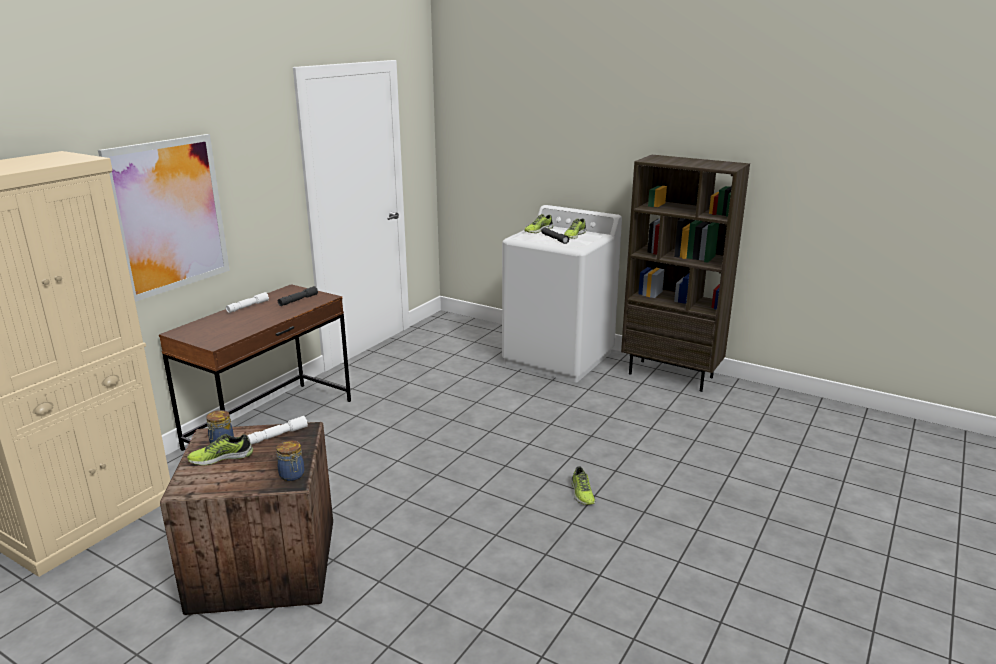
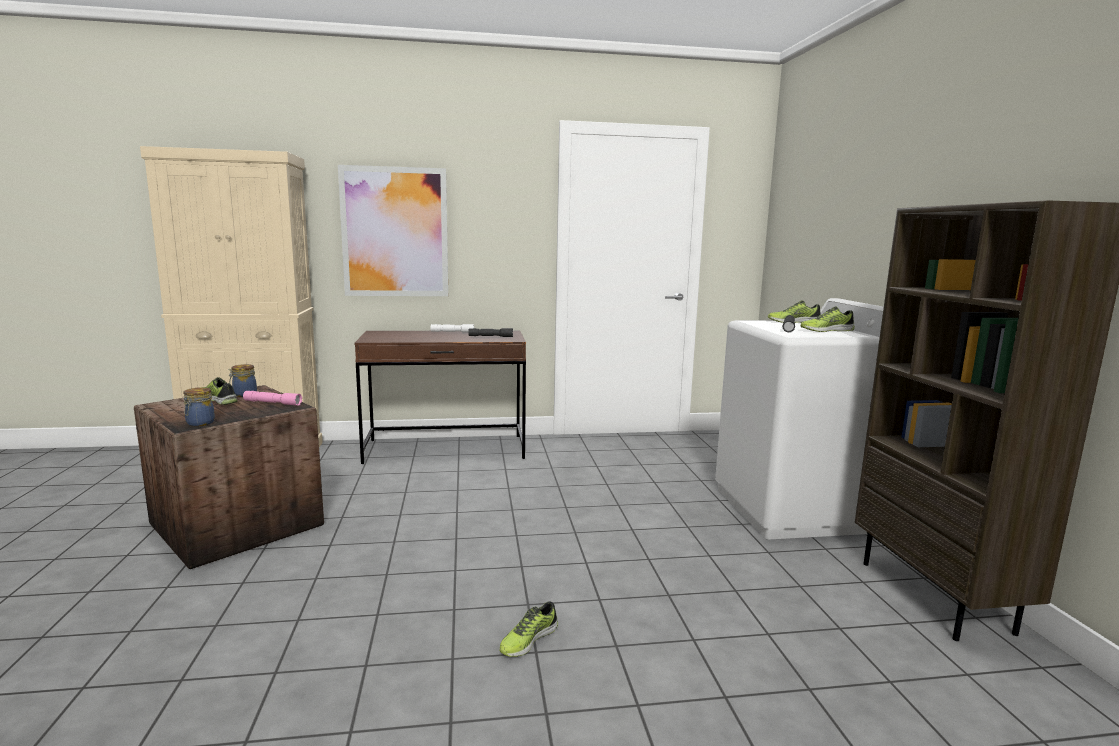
camera: 50 degrees right, 10 degrees down
(278, 435) = (272, 403): white flashlight -> pink flashlight

